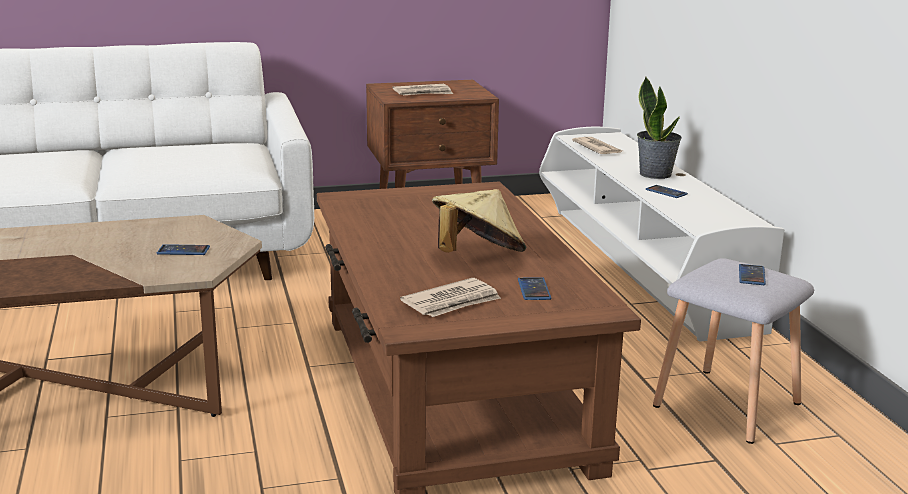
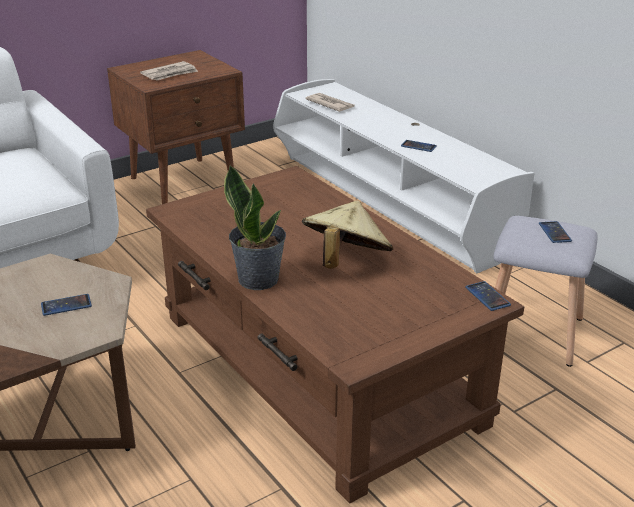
camera: 20 degrees left, 10 degrees up
(452, 302) = (367, 322): newspaper -> none
(534, 289) = (420, 291): phone -> phone (487, 296)
(656, 174) = (396, 127): potted plant -> potted plant (259, 279)

